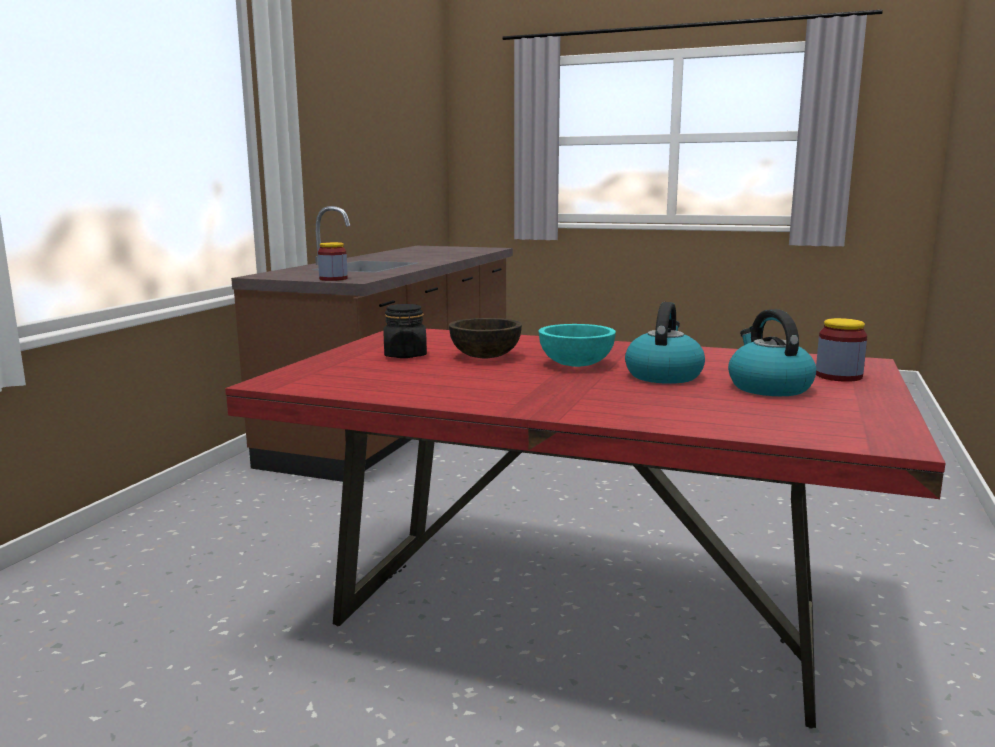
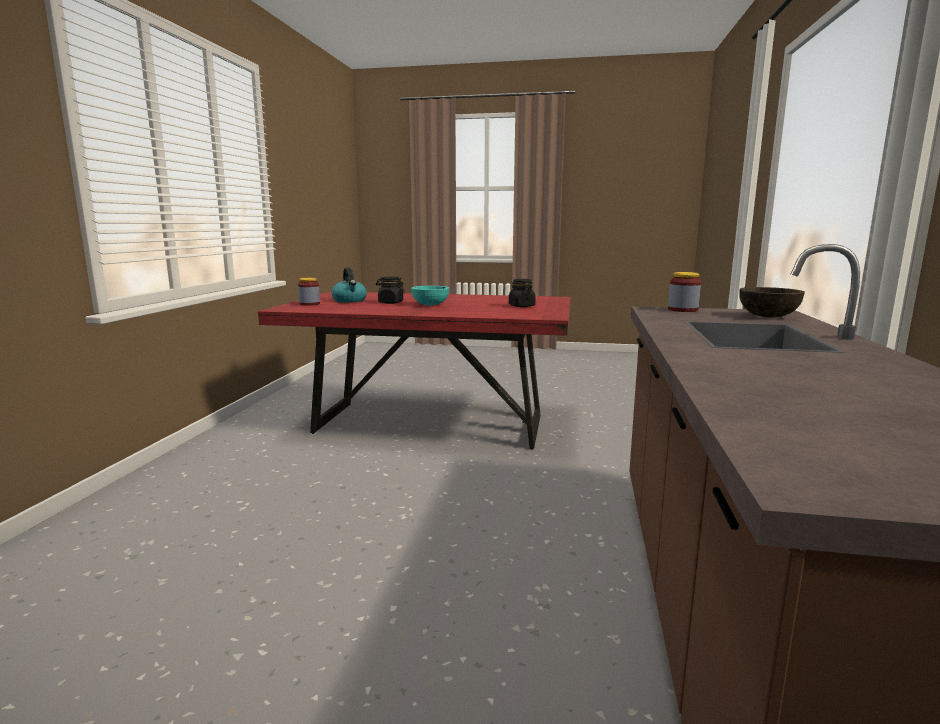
camera: 170 degrees right, 0 degrees up
(485, 357) = (478, 306): brown bowl -> brown bowl (767, 316)
(663, 375) = (390, 302): kettle -> black jar

